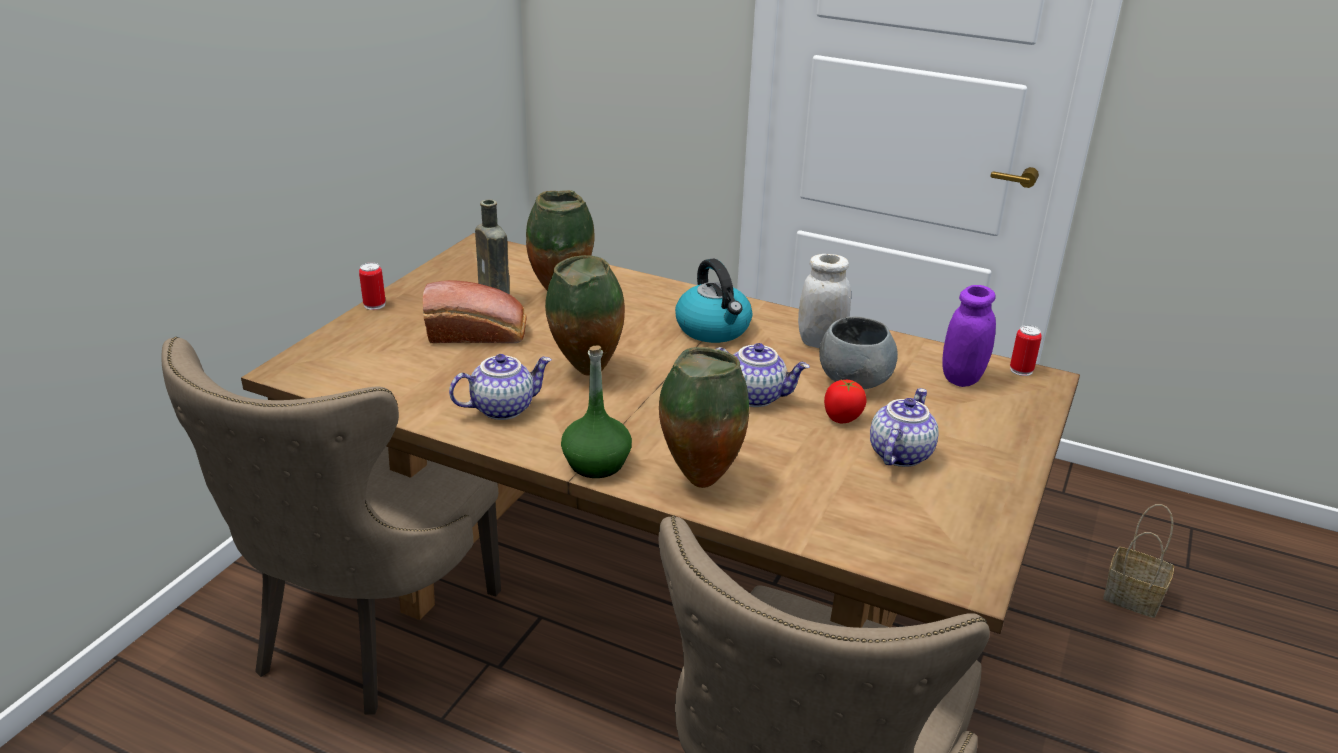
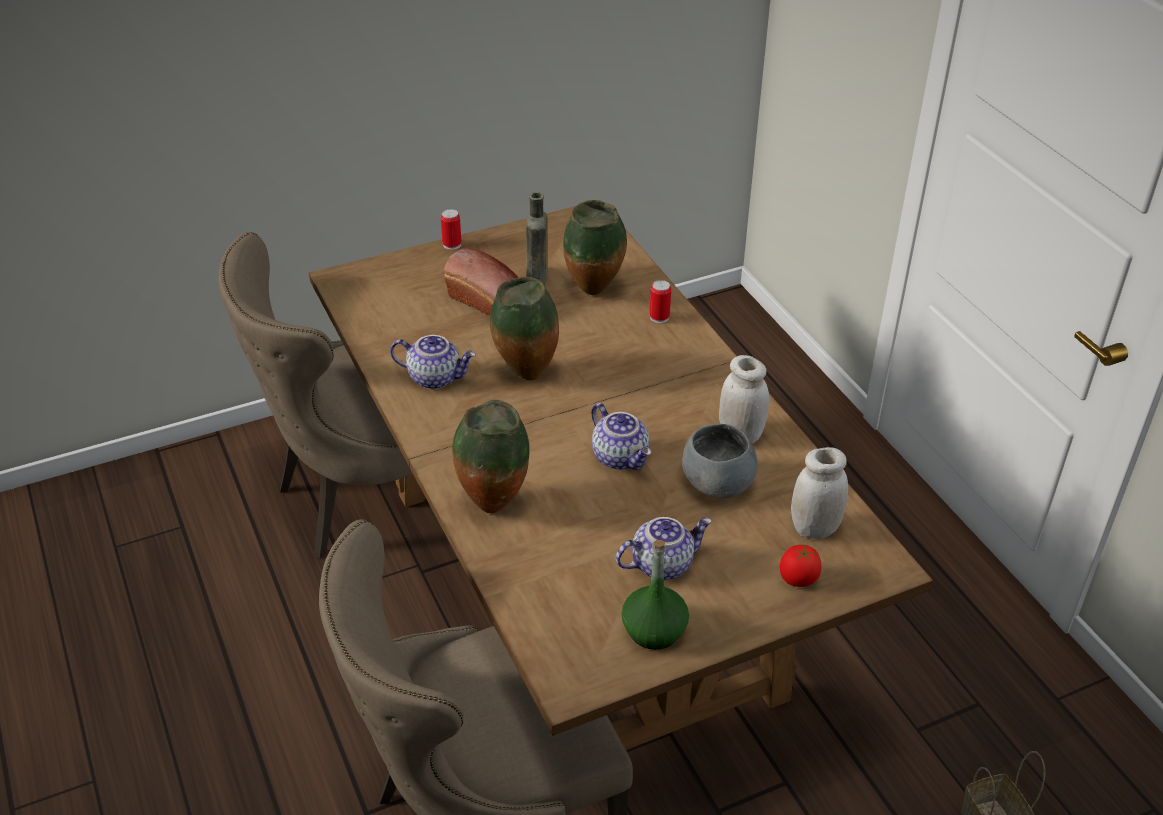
camera: 40 degrees right, 10 degrees up
(596, 463) = (441, 454): green bottle -> green bottle (653, 630)
(714, 329) = (670, 380): kettle -> none
(842, 418) = (661, 511): tomato -> tomato (798, 579)
(962, 378) = (814, 528): purple jar -> white jar
(1021, 370) = (881, 548): can -> can (659, 317)

